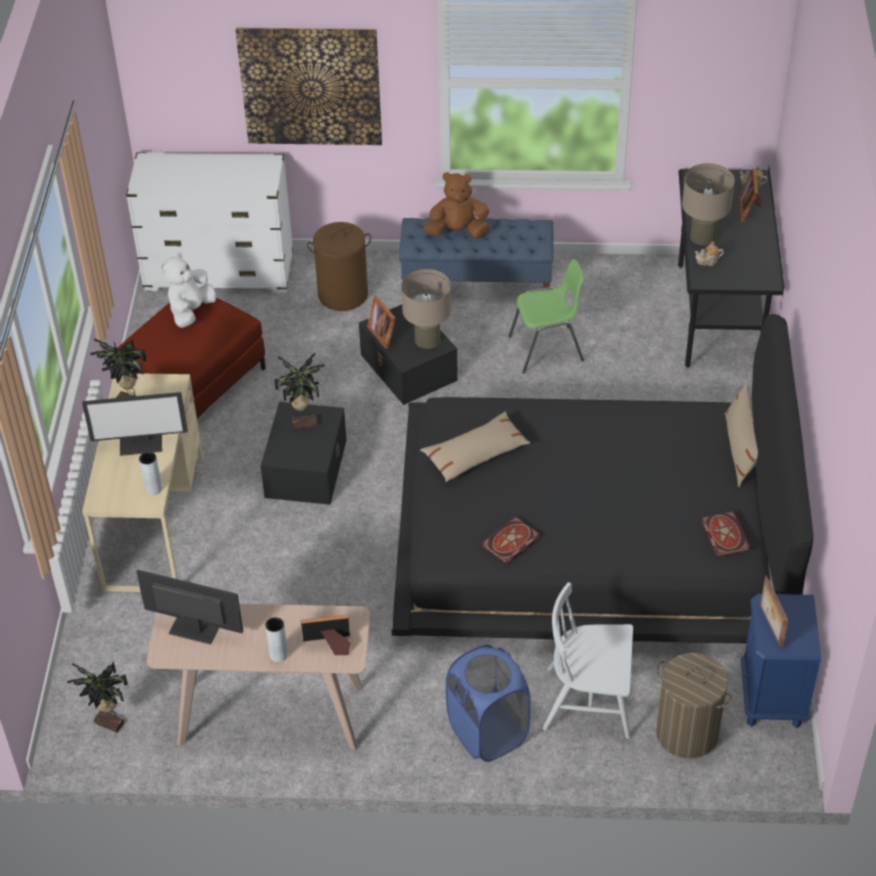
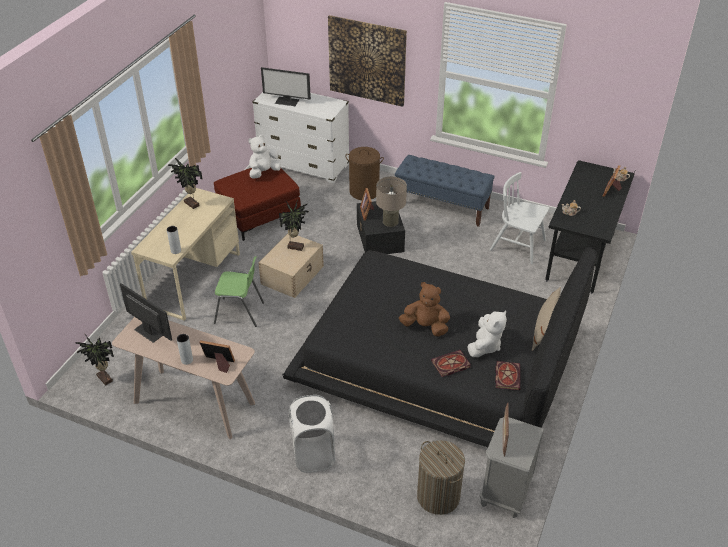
camera: 20 degrees right, 5 degrees down
(141, 443) = (185, 226): monitor -> monitor (287, 101)
(306, 467) = (293, 274): black storage box -> beige storage box
(457, 232) = (434, 168): brown plush toy -> brown plush toy (425, 326)
(476, 454) = (377, 286): beige pillow -> none
(488, 732) = (313, 454): blue laundry basket -> white laundry basket
(510, 543) = (369, 341): book -> book (450, 365)
(547, 349) = (466, 249): green chair -> green chair (240, 313)
(589, 702) = (385, 456): white chair -> white chair (518, 245)
(673, 500) = (485, 346): none -> white plush toy
(703, 236) = (573, 199): beige table lamp -> none
(772, 697) = (505, 492): blue nightstand -> grey nightstand

